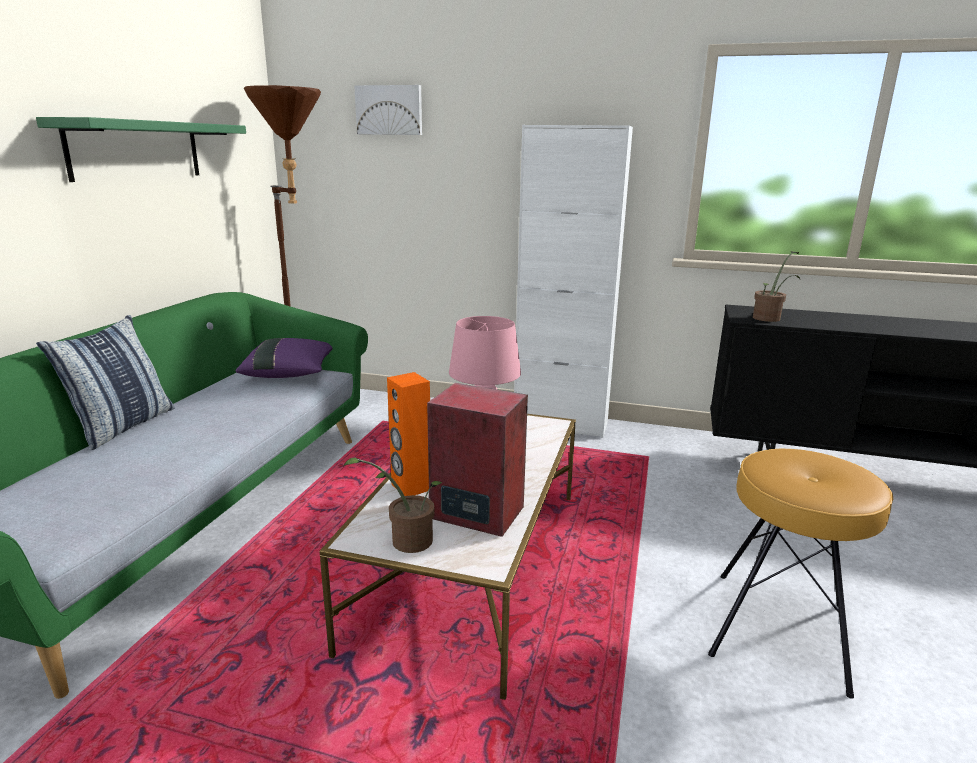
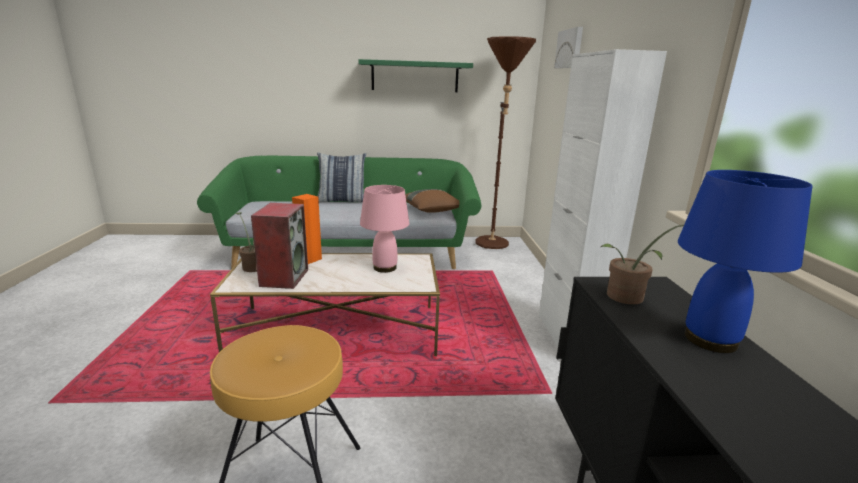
camera: 70 degrees right, 0 degrees up
(290, 373) = (432, 211): purple pillow -> brown pillow
(827, 317) = (711, 340): none -> blue table lamp

